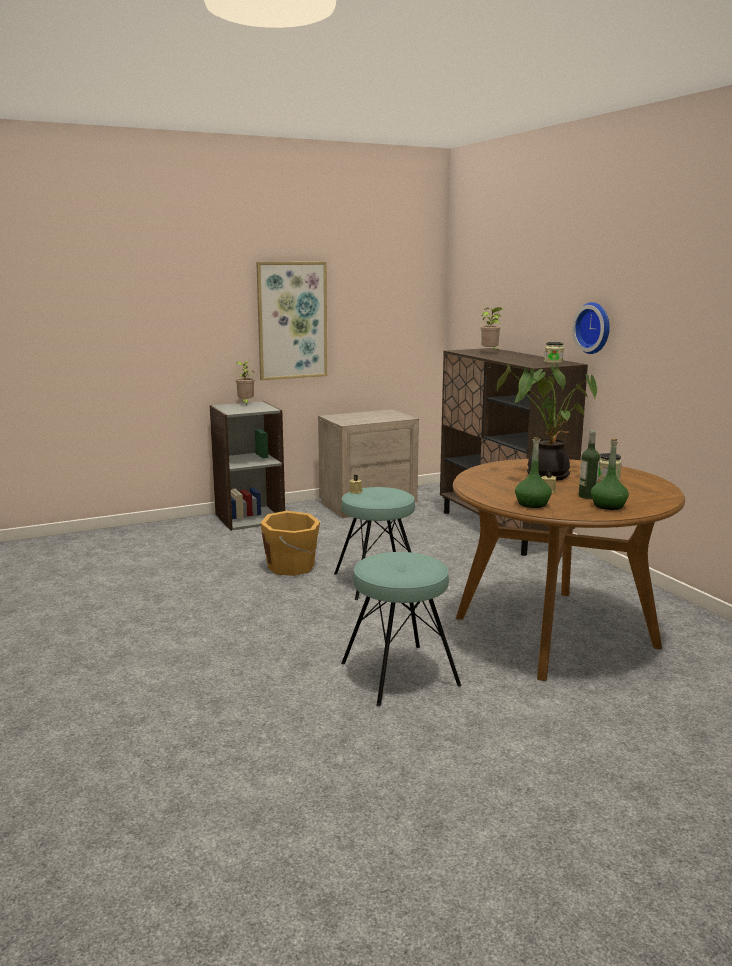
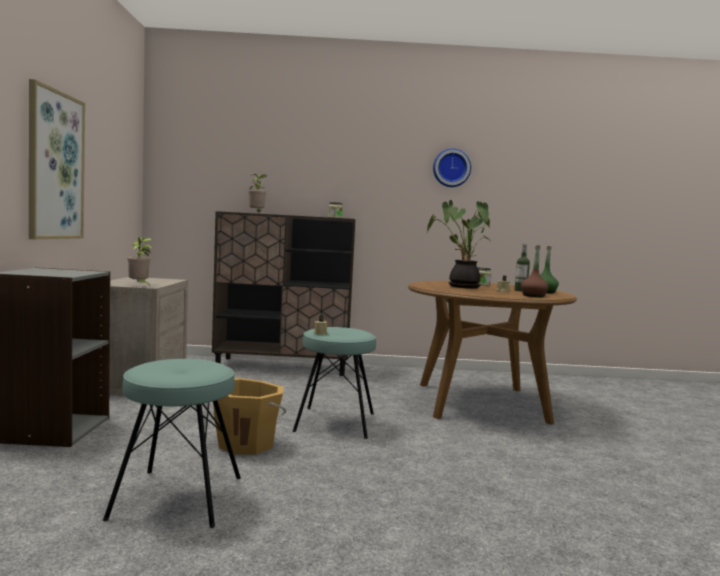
camera: 65 degrees left, 10 degrees down
(245, 404) = (31, 270): potted plant -> potted plant (139, 285)
(399, 674) = (528, 458): turquoise stool -> turquoise stool (178, 497)
(532, 504) = (533, 296): green bottle -> brown bottle
(594, 328) = (358, 192): wall clock -> wall clock (451, 168)

